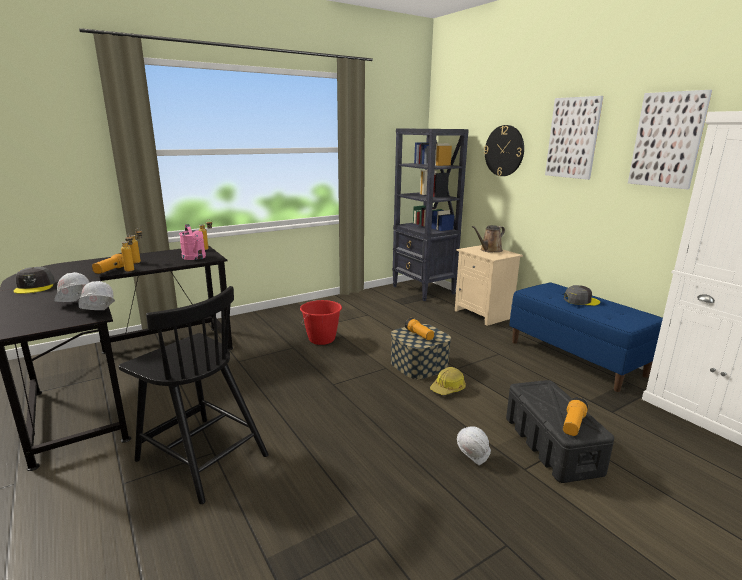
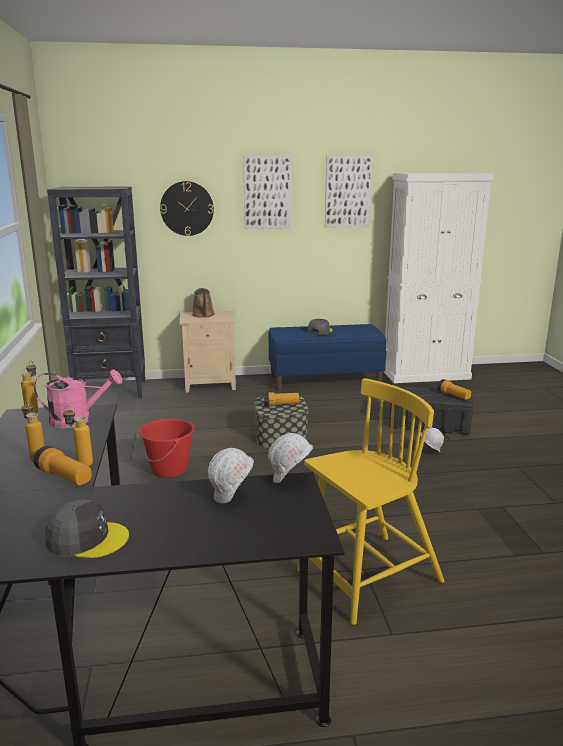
camera: 65 degrees left, 0 degrees up
(201, 456) = (368, 577): black chair -> yellow chair
(448, 388) = (332, 435): hard hat -> none

